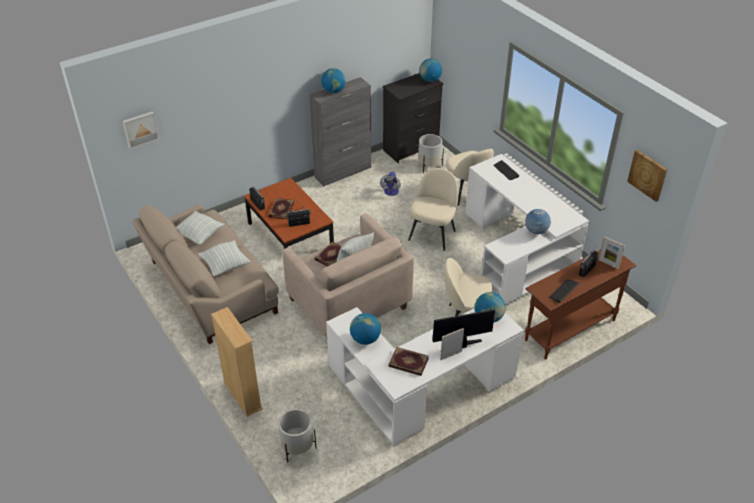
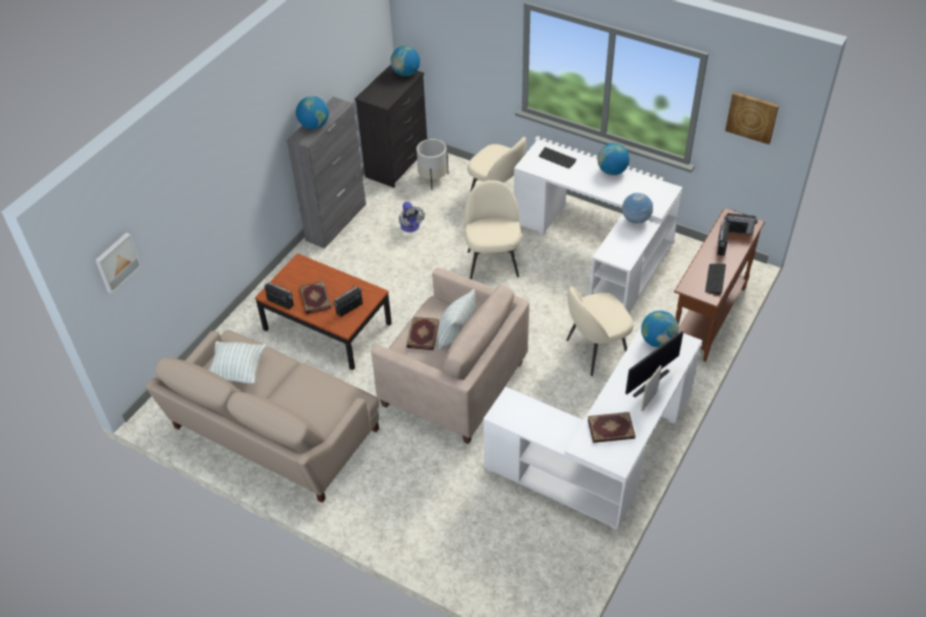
camera: 25 degrees left, 5 degrees up
(225, 266) = (299, 397): pillow -> none
(242, 396) = (408, 548): beige bookcase -> none
(297, 448) = (514, 581): white planter -> none
(365, 339) = (542, 421): globe -> globe (612, 171)
(608, 264) = (738, 231): picture frame -> radio

